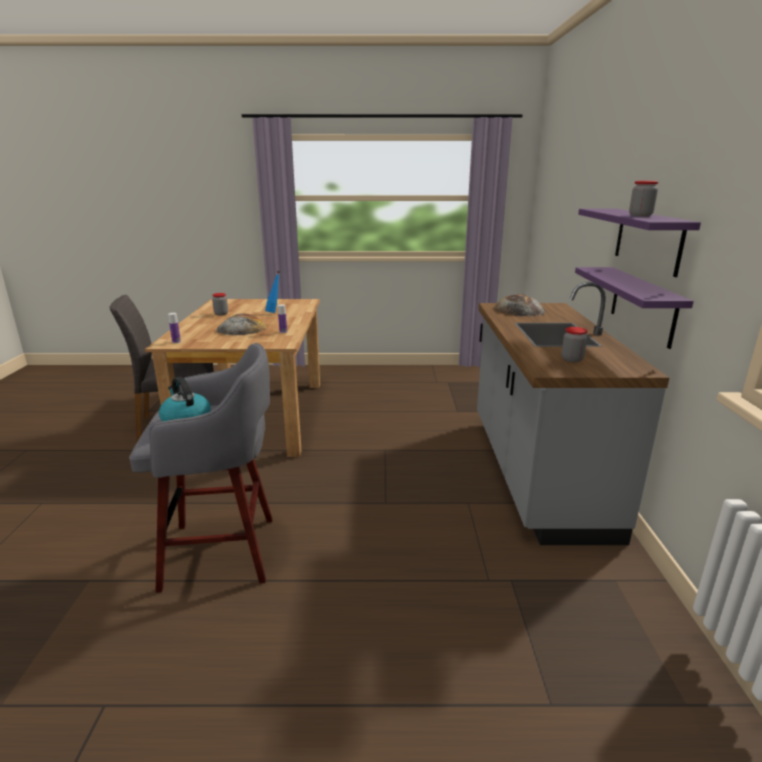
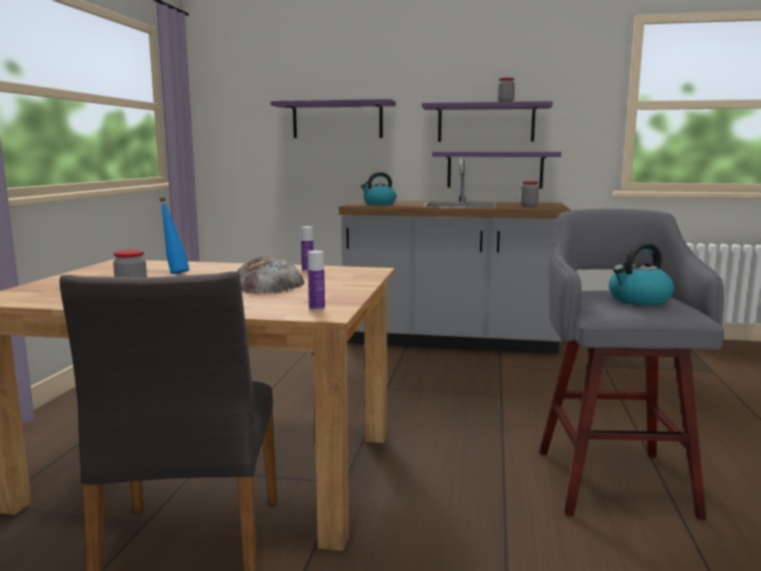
camera: 80 degrees left, 10 degrees down
(519, 310) = (379, 204): bread -> kettle
(576, 217) = (337, 120): none -> purple shelf

